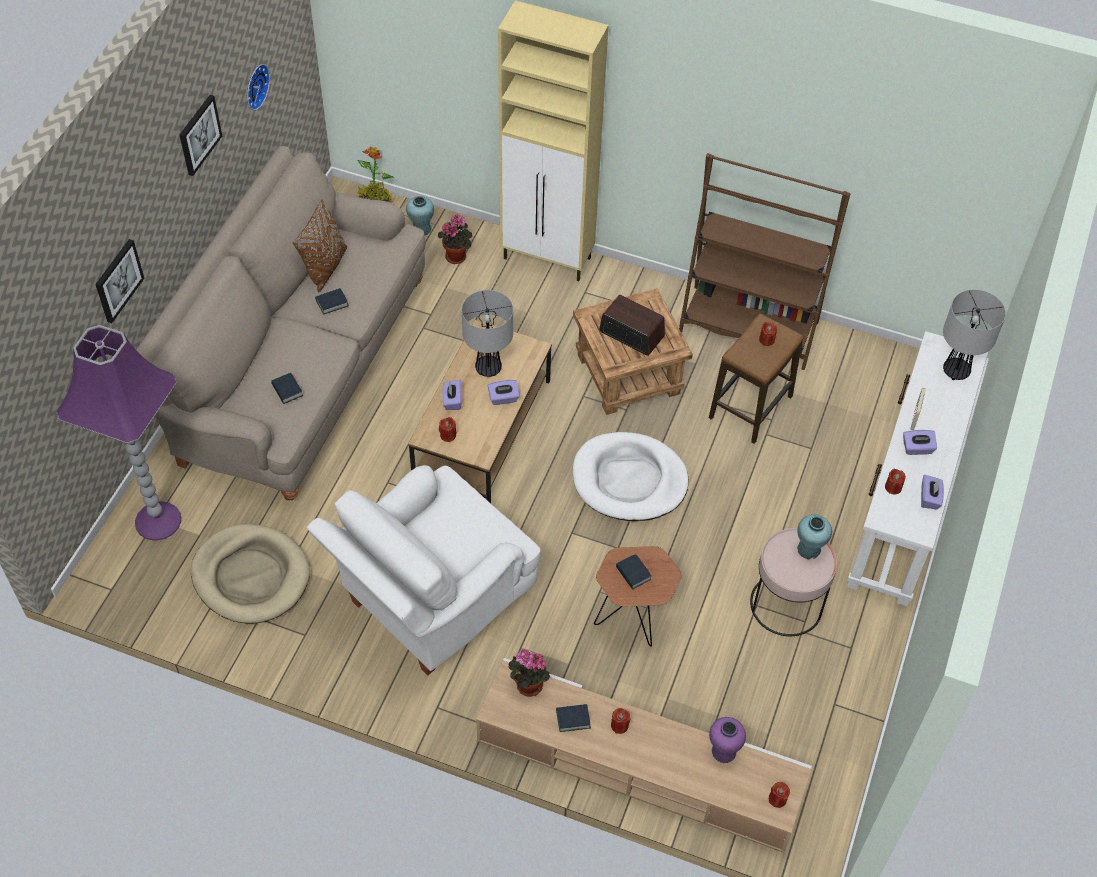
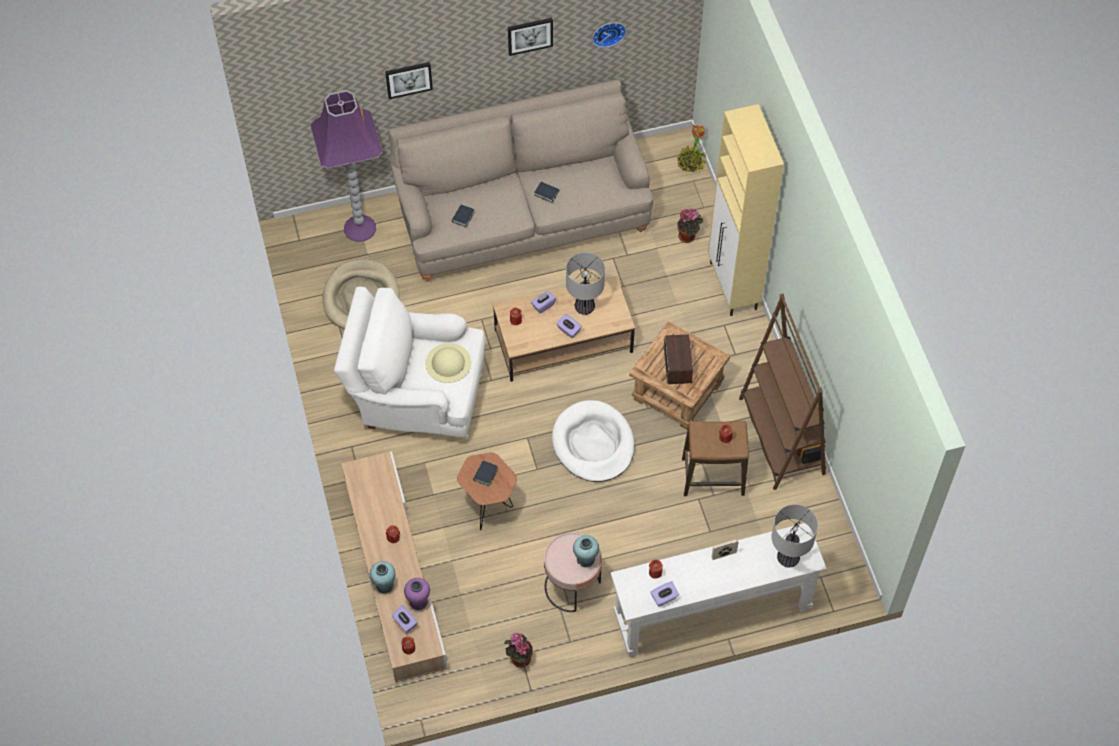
camera: 55 degrees right, 5 degrees up
(325, 267) = (571, 171): brown pillow -> none
(421, 229) = (692, 203): turquoise vase -> turquoise vase (384, 585)
(461, 519) = (448, 363): none -> beige hat
(527, 686) = (382, 475): potted plant -> potted plant (519, 658)
(573, 719) = (378, 511): book -> none
(917, 449) = (699, 570): purple tissue box -> purple tissue box (405, 623)

